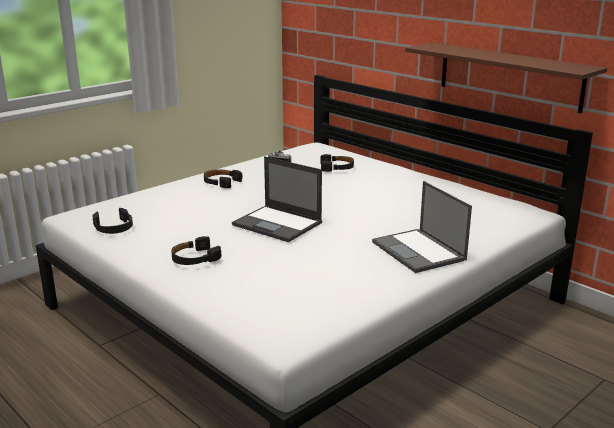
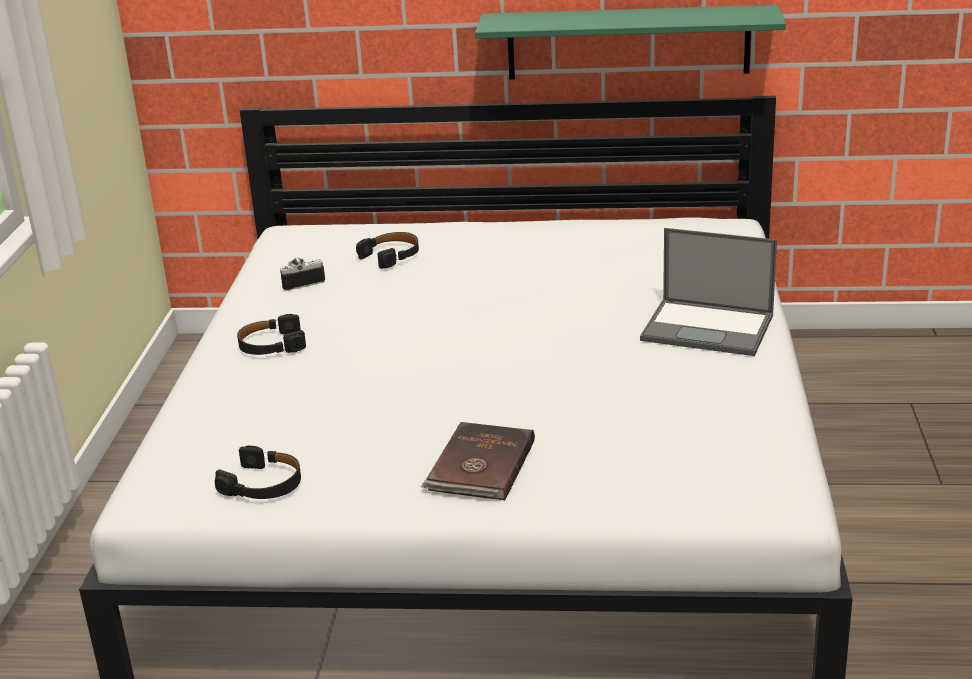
camera: 40 degrees left, 5 degrees up
(194, 258) = (479, 466): black headphones -> brown book
(278, 224) = (485, 369): laptop -> none
(509, 76) = (628, 42): brown shelf -> green shelf

